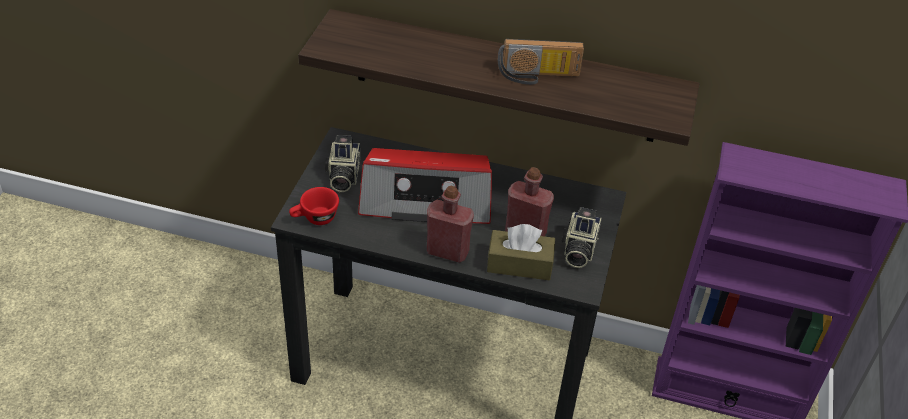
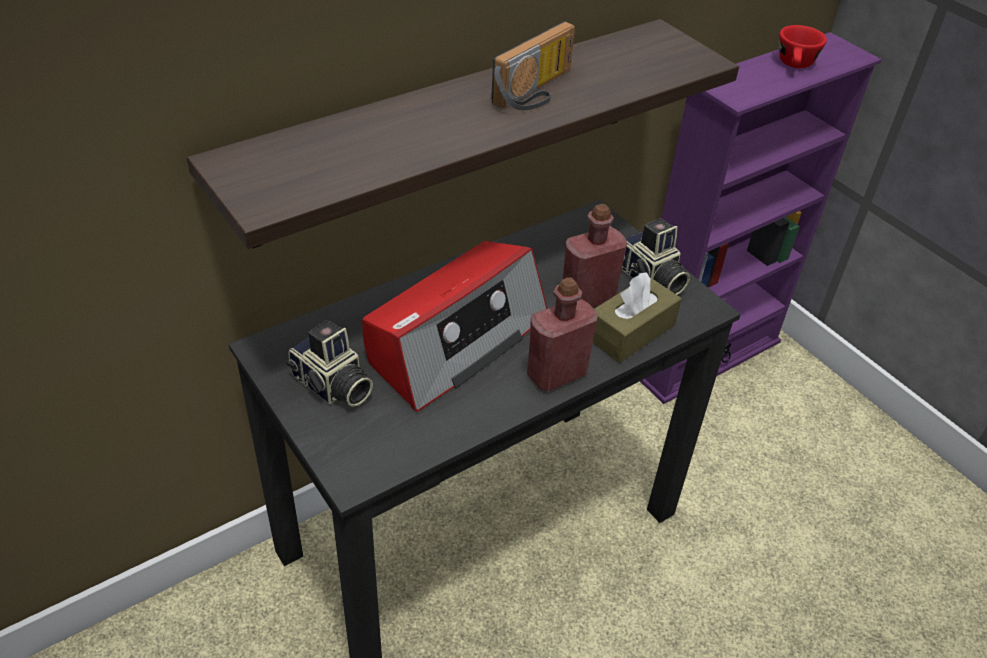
camera: 50 degrees left, 0 degrees up
(315, 219) = (377, 458): red cup -> red cup (795, 65)

